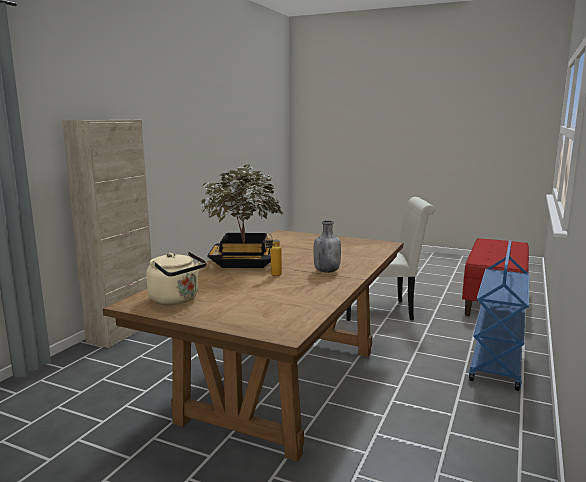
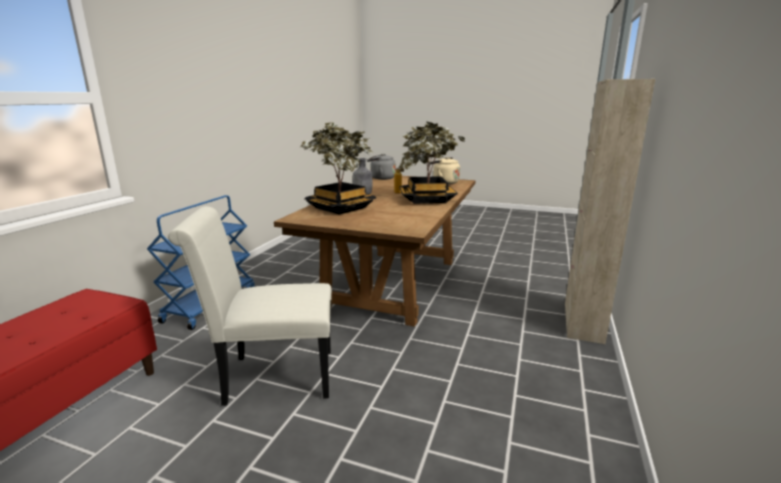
camera: 175 degrees right, 5 degrees up
(292, 321) = (381, 178): none -> grey kettle
(348, 253) = (340, 208): none -> potted plant

